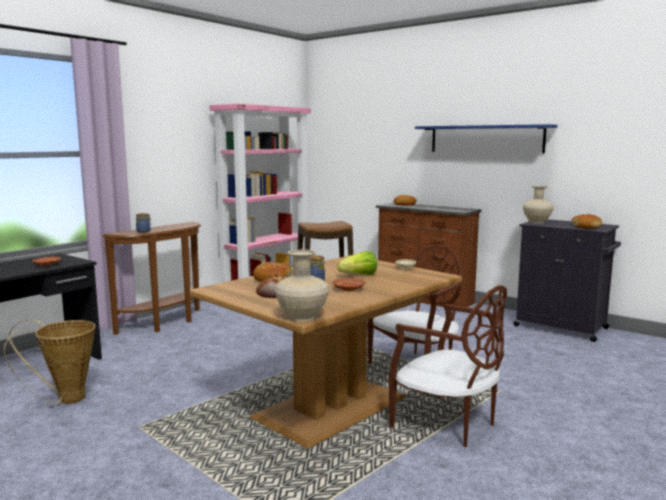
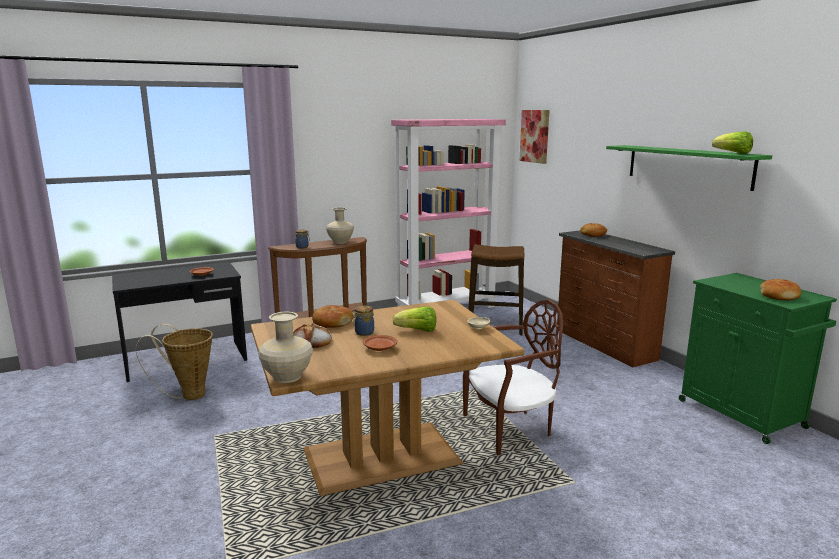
camera: 25 degrees right, 5 degrees up
(329, 125) = (535, 136): none -> picture
(447, 423) = (475, 506): brown chair -> none
(485, 139) = (687, 166): blue shelf -> green shelf
(529, 124) = (733, 153): none -> lettuce
(536, 222) = (721, 280): beige vase -> beige vase (340, 242)
(562, 327) = (743, 415): black cabinet -> green cabinet

